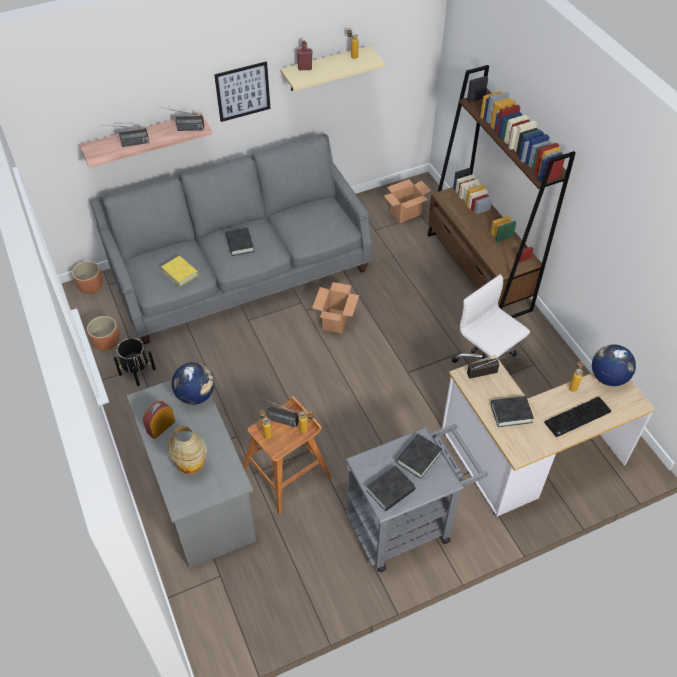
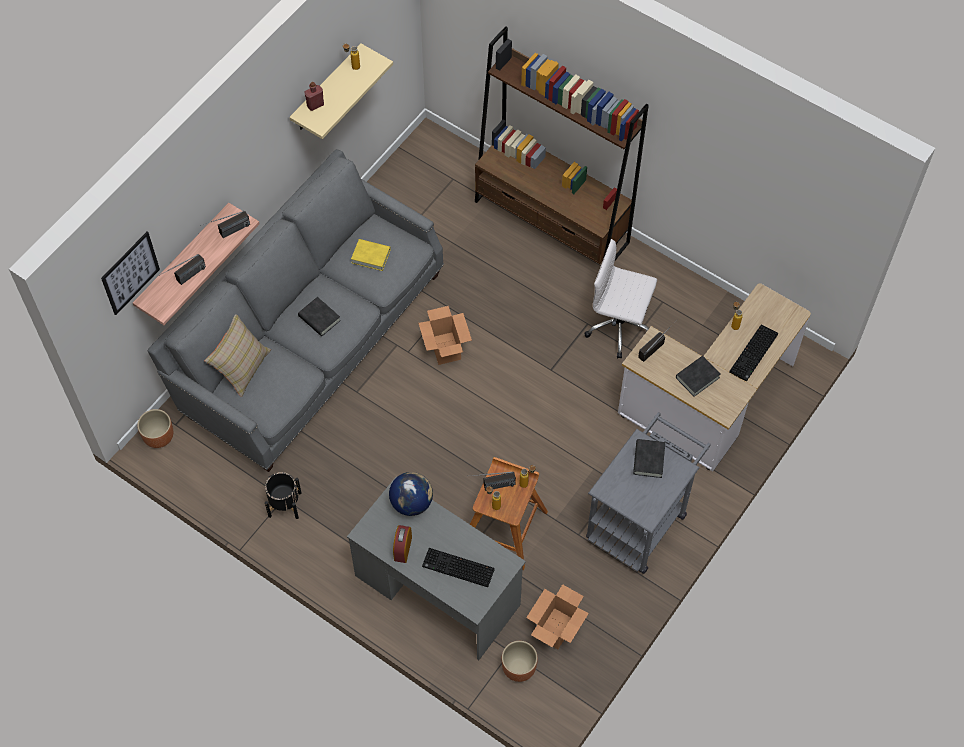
camera: 30 degrees left, 10 degrees up
(107, 342) = (228, 489): brown planter -> brown planter (518, 667)
(160, 251) = (242, 367): none -> beige pillow
(180, 273) = (283, 382): yellow book -> yellow book (371, 256)
(191, 465) = (457, 568): table lamp -> keyboard
(243, 91) = (261, 159): picture -> picture (130, 273)
(390, 490) = (643, 501): black book -> none
(405, 213) = (435, 184): cardboard box -> cardboard box (556, 629)
(608, 377) = (758, 301): globe -> none

